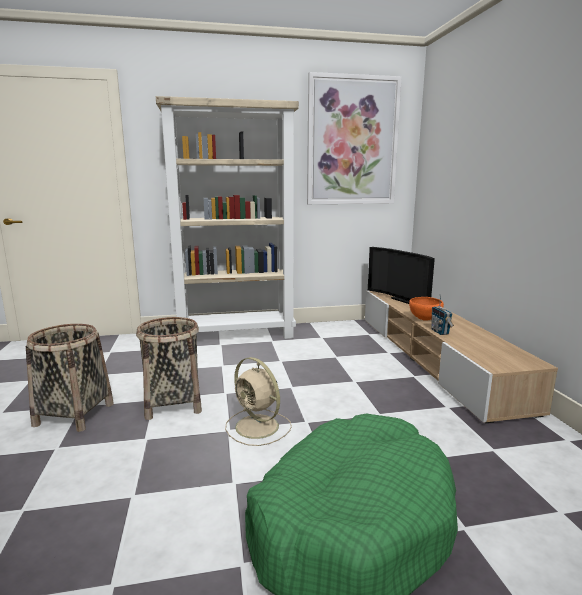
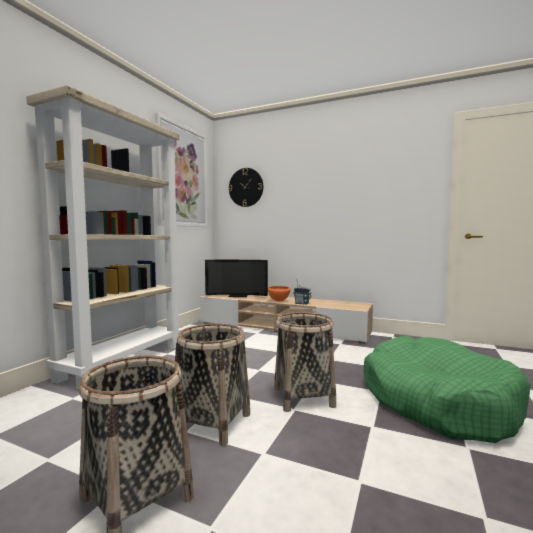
camera: 55 degrees left, 10 degrees down
(258, 427) = (304, 397): beige fan -> basket
(444, 145) = (246, 187): none -> wall clock

